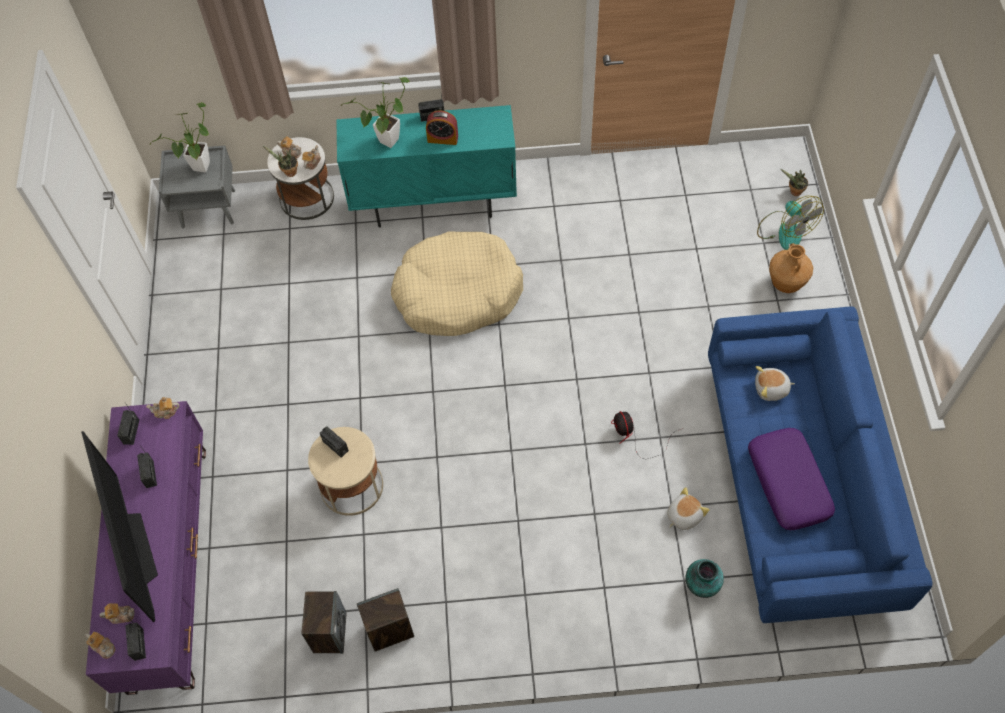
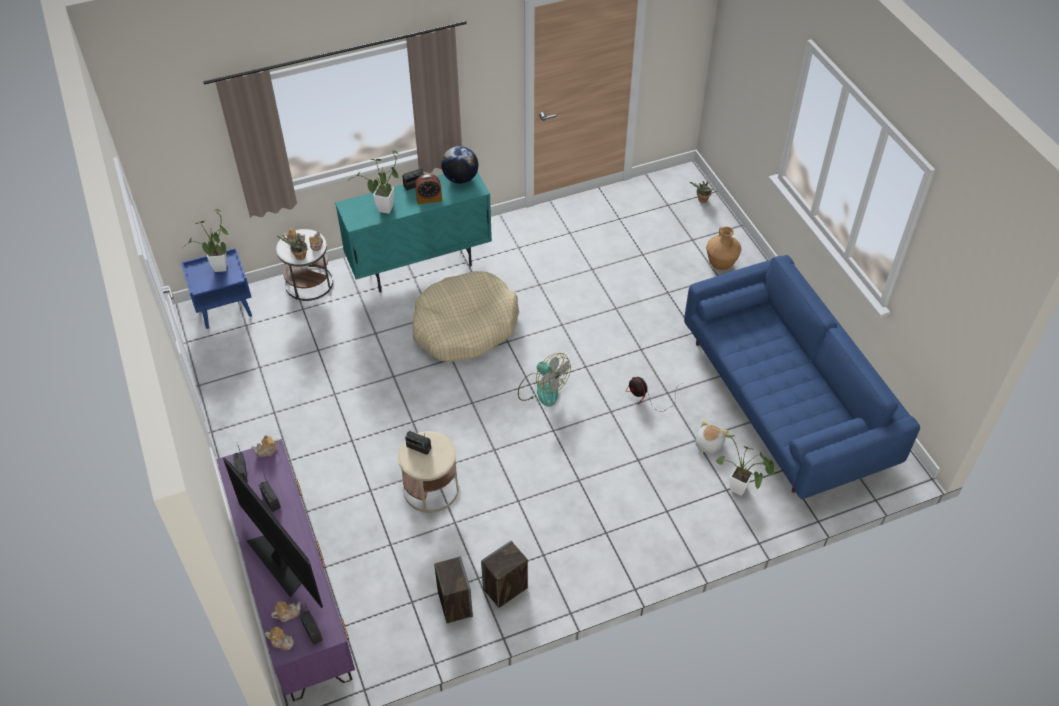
camera: 20 degrees left, 10 degrees down
(209, 208) = (225, 308): grey nightstand -> blue nightstand
(488, 119) = (460, 179): none -> globe
(701, 586) = (742, 491): vase -> potted plant
(771, 389) = (746, 328): plush toy -> none
(785, 230) = (705, 228): fan -> fan (542, 389)
(789, 483) = (786, 389): purple pillow -> none

